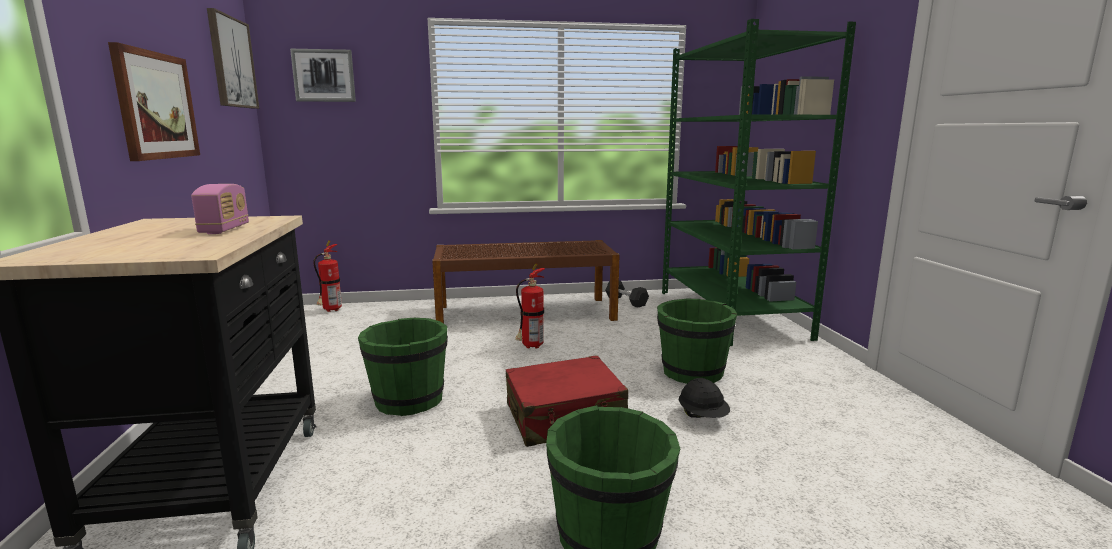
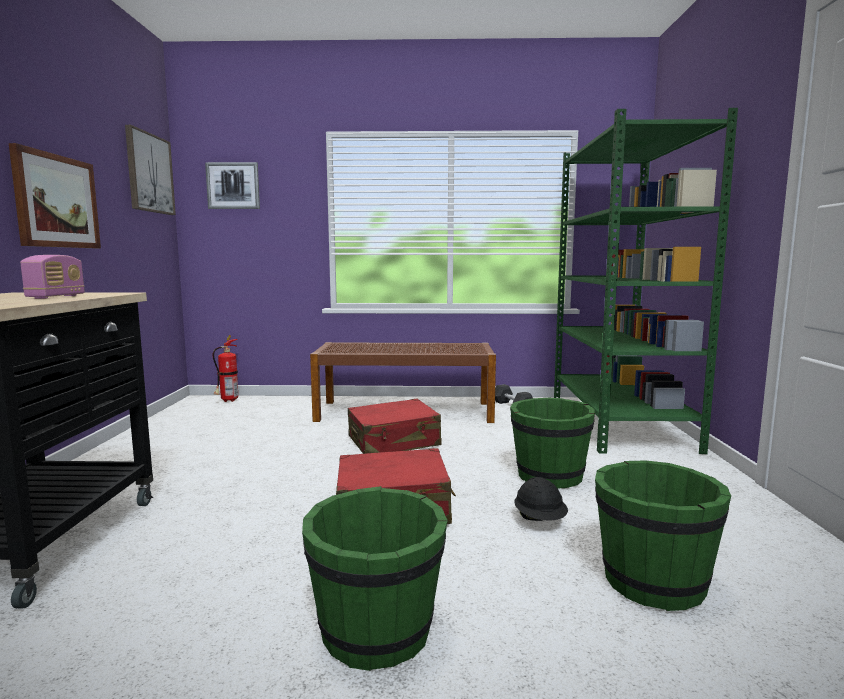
camera: 10 degrees right, 5 degrees down
(408, 400) = (251, 481): green bucket -> green bucket (652, 582)
(530, 347) = (394, 442): fire extinguisher -> red suitcase

